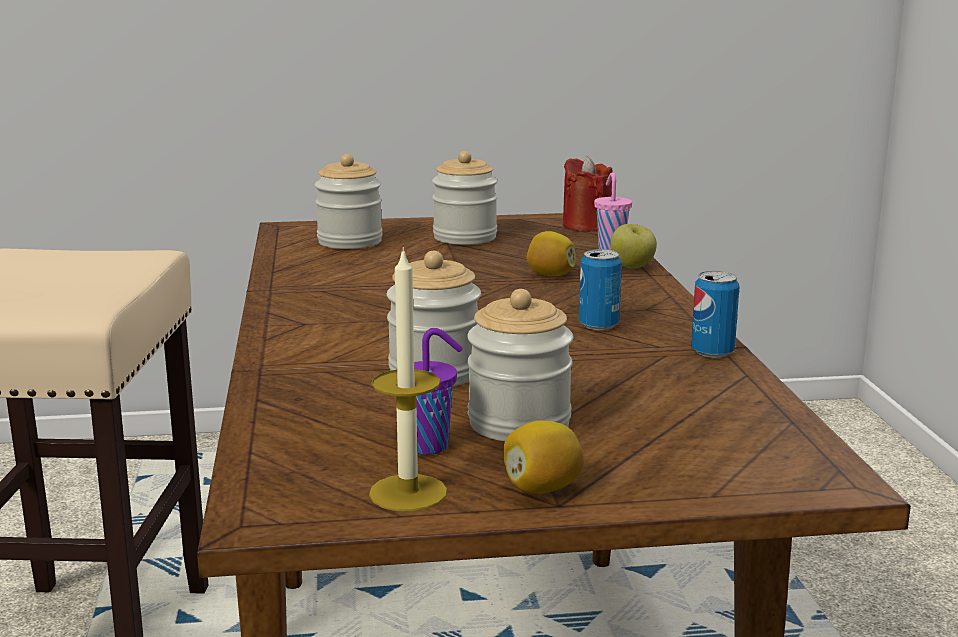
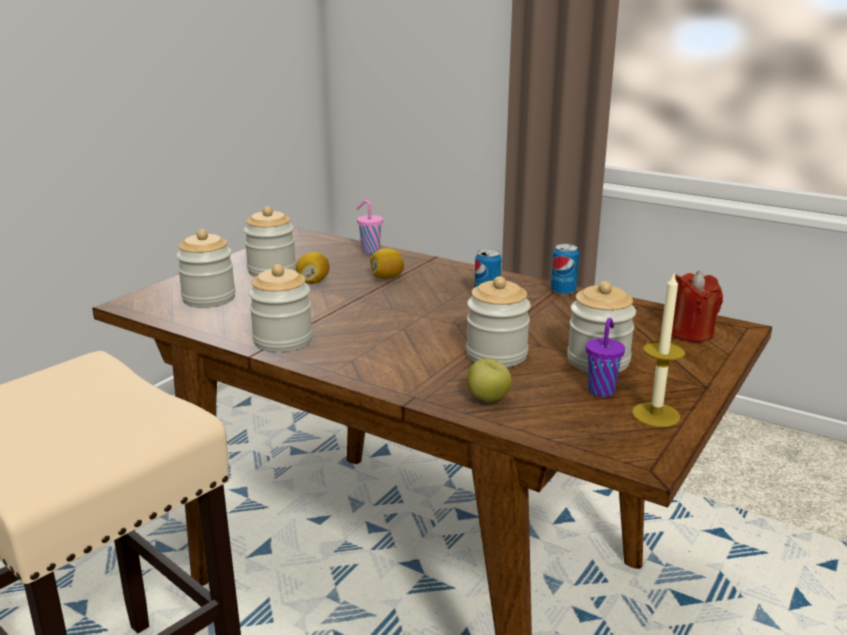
camera: 50 degrees left, 5 degrees up
(303, 289) = (283, 341): none -> jar
(541, 489) = (684, 384): lemon -> lemon (313, 282)
(586, 226) = (316, 240): red candle -> red candle (689, 333)
(632, 267) = (411, 259): apple -> apple (488, 399)

